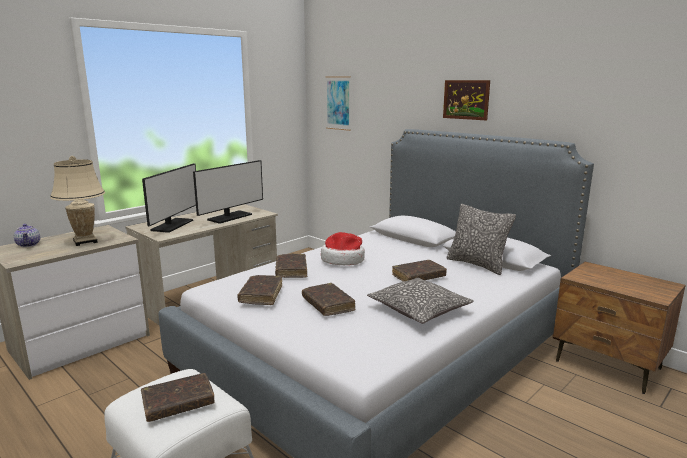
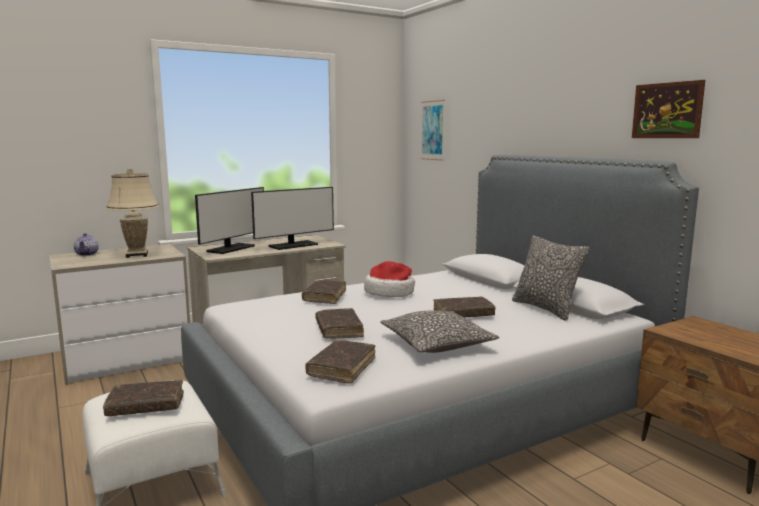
camera: 15 degrees right, 5 degrees down
(261, 295) = (275, 315): brown book -> brown book (342, 368)
(466, 99) = (559, 118): picture -> picture (667, 110)

